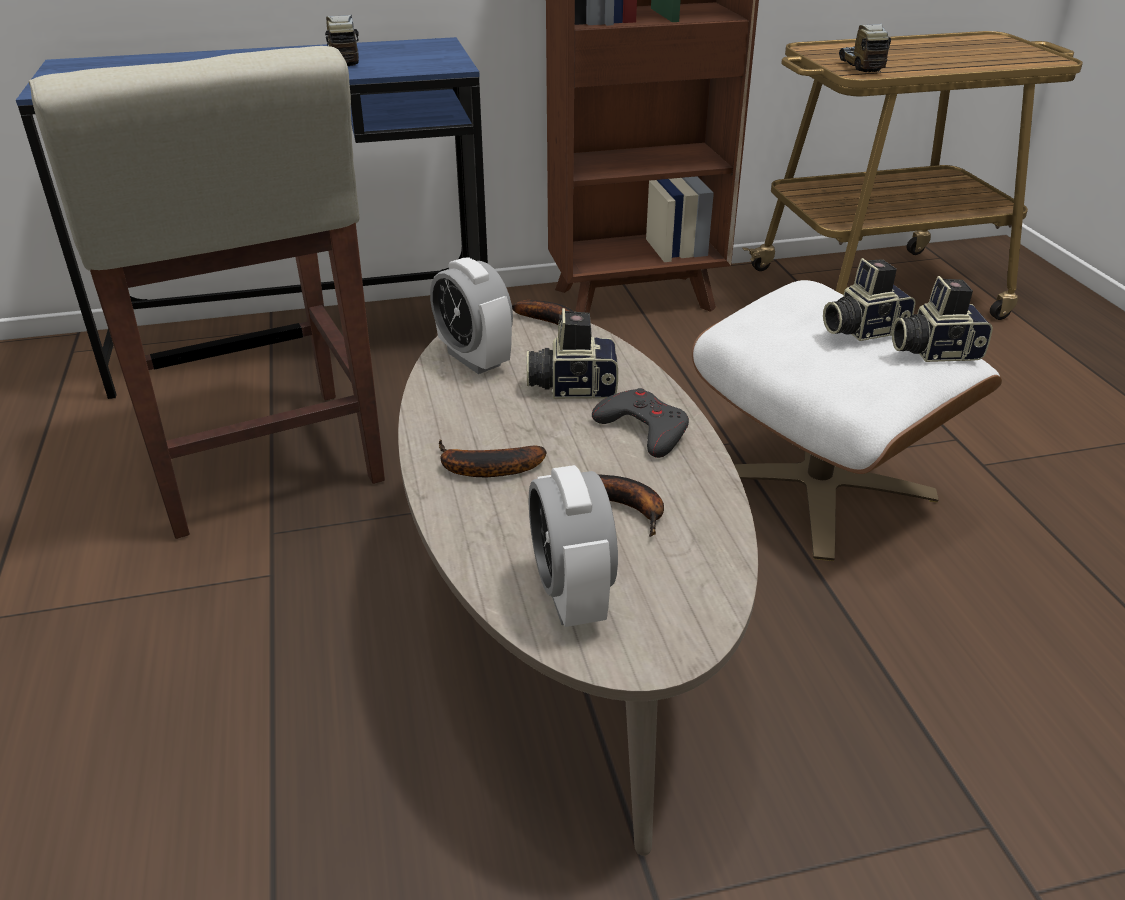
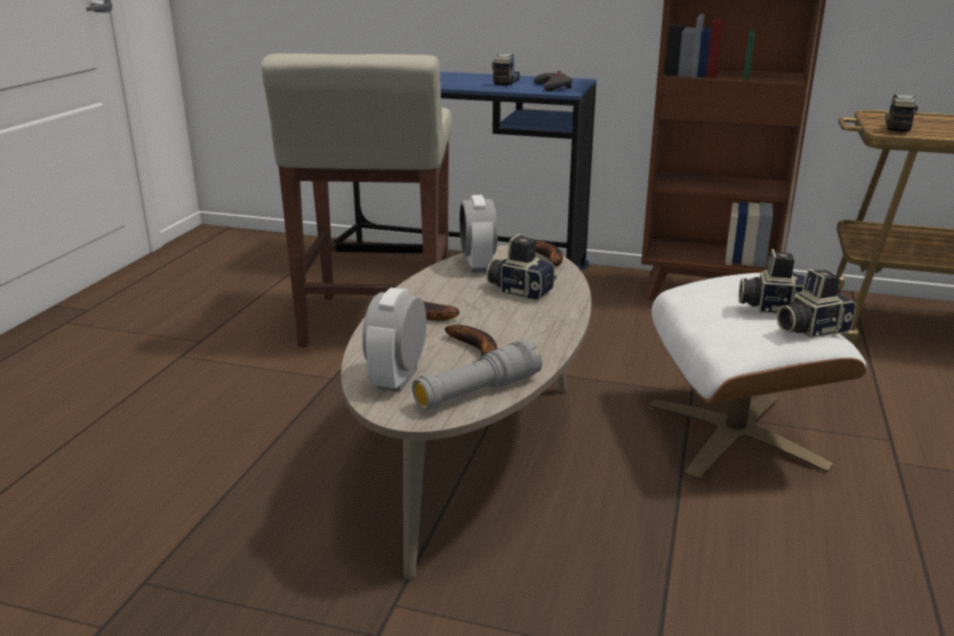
camera: 30 degrees right, 10 degrees down
(643, 429) = (538, 320): grey game controller -> grey game controller (553, 87)
(696, 578) = (477, 392): none -> grey flashlight
(934, 351) = (810, 329): camera -> camera turned 45 degrees counterclockwise

